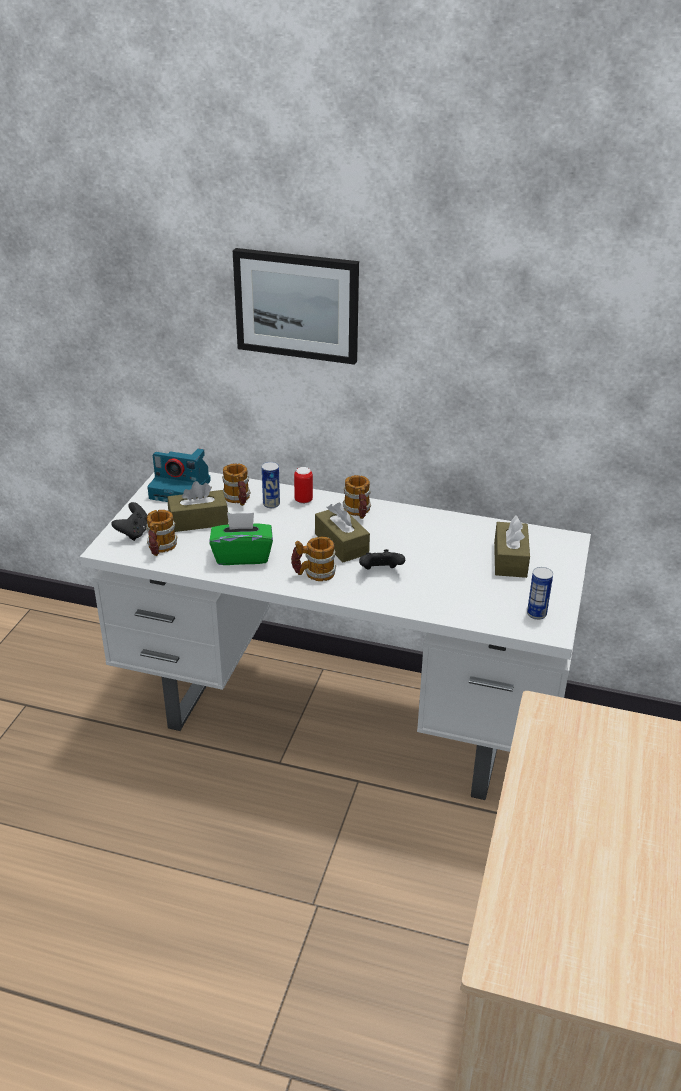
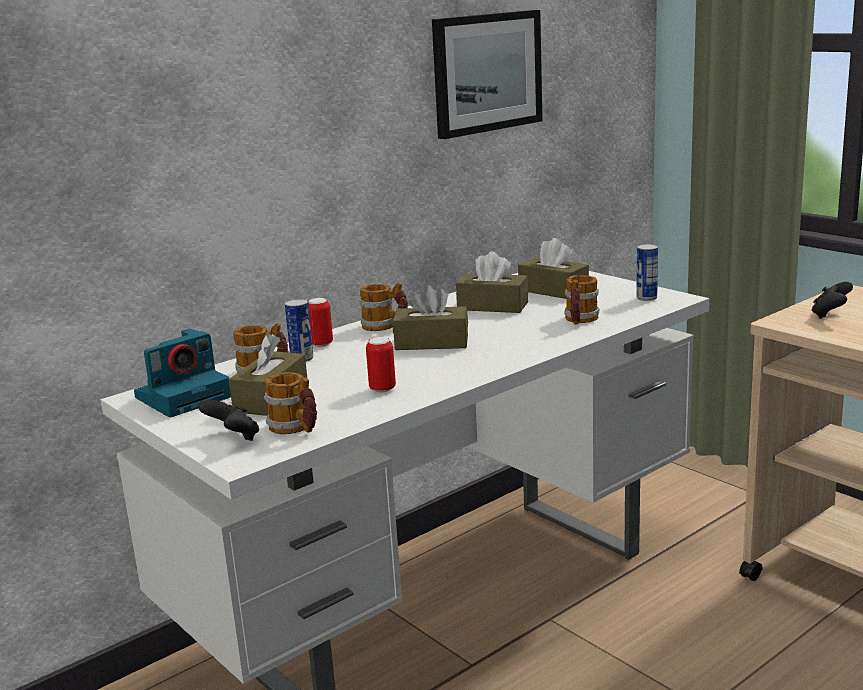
camera: 55 degrees left, 15 degrees down
(242, 556) = (382, 389): green tissue box -> can
(297, 305) = (252, 91): picture -> picture (486, 72)
(313, 574) = (467, 363): mug -> mug (580, 320)
(380, 572) = (505, 336): black game controller -> black game controller (830, 315)
(444, 543) = (492, 306): none -> brown tissue box

